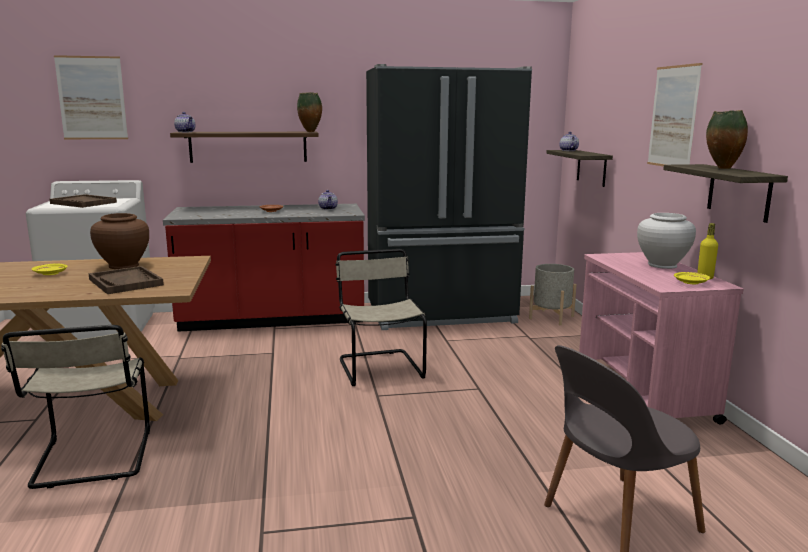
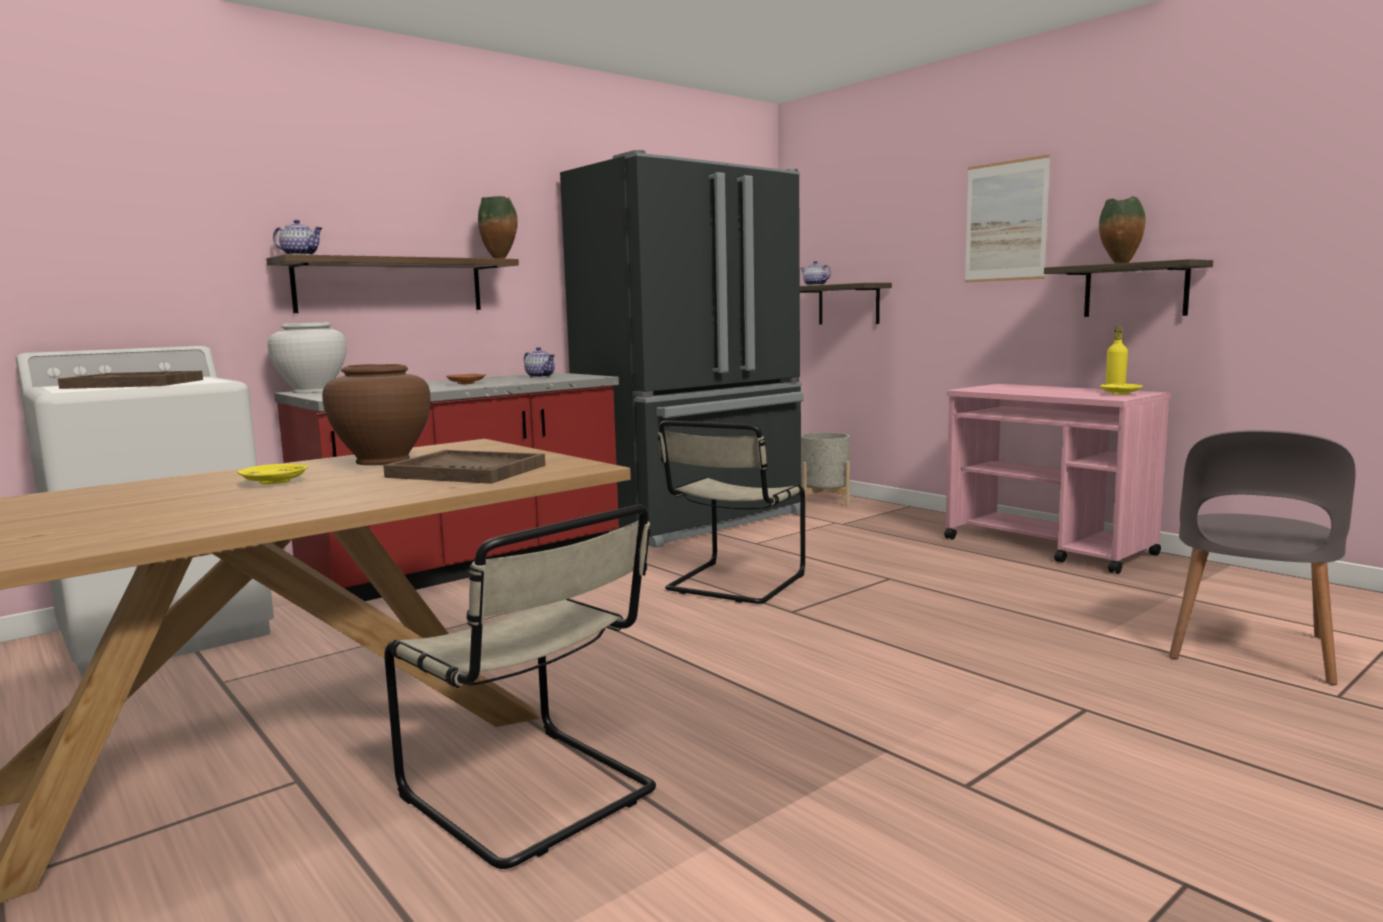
camera: 30 degrees left, 5 degrees down
(92, 98) = (98, 190): picture -> none
(379, 367) = (732, 584): beige chair -> beige chair turned 105 degrees counterclockwise
(662, 265) = (1047, 388): white vase -> white vase (312, 391)

